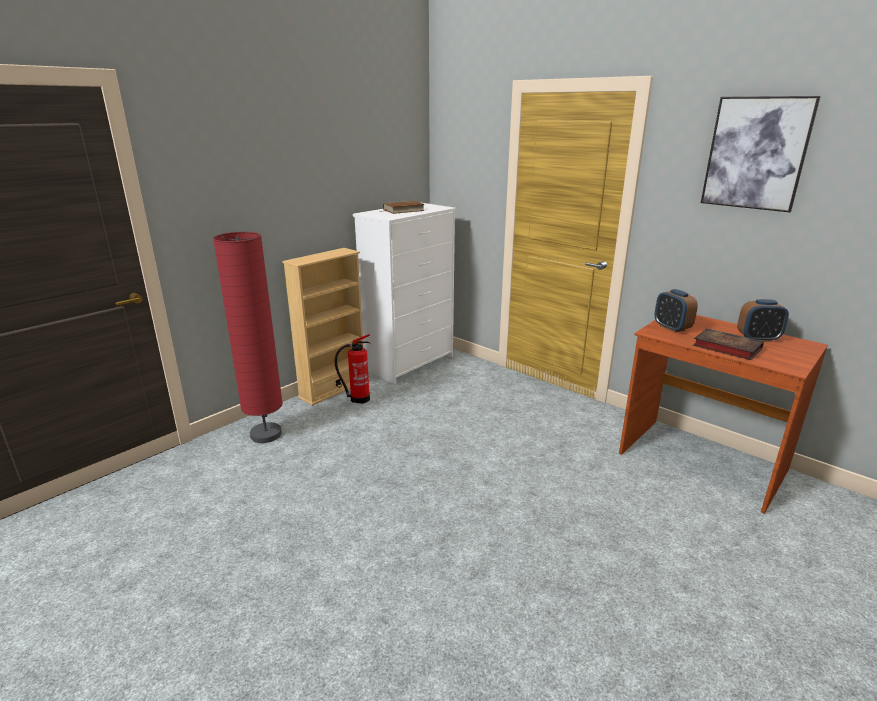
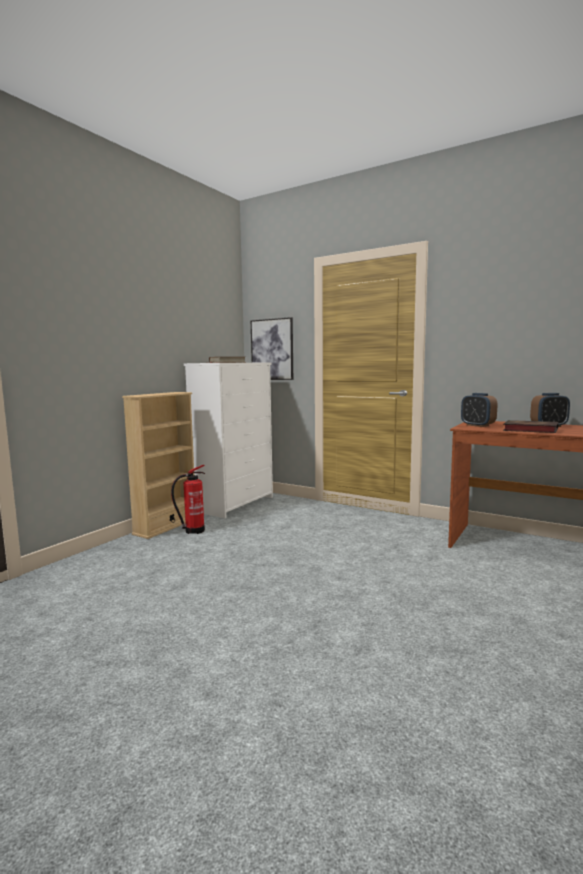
camera: 10 degrees left, 15 degrees down
(266, 434) = (104, 564): red floor lamp -> none
(756, 153) = (517, 286): picture -> picture (272, 349)

